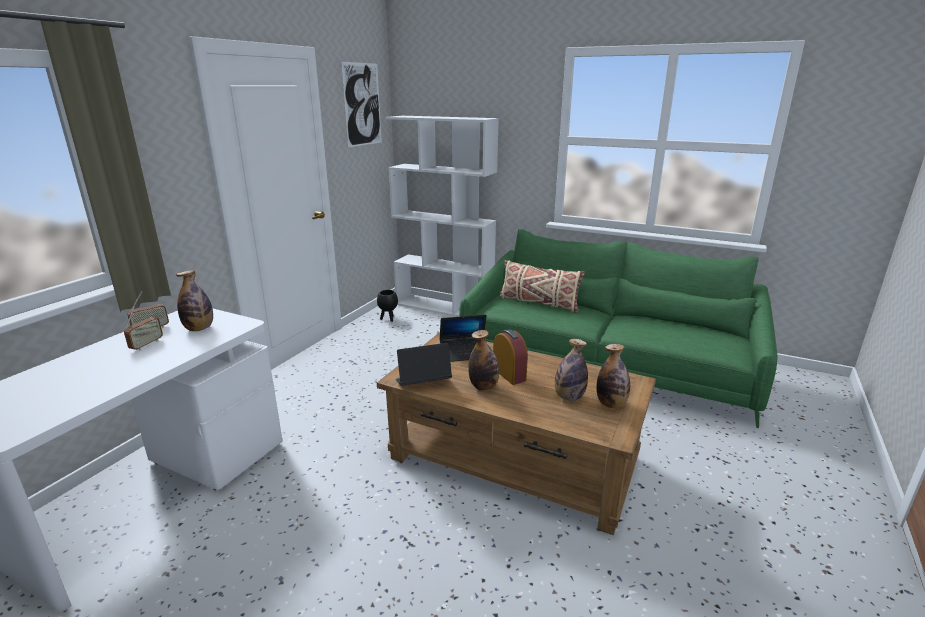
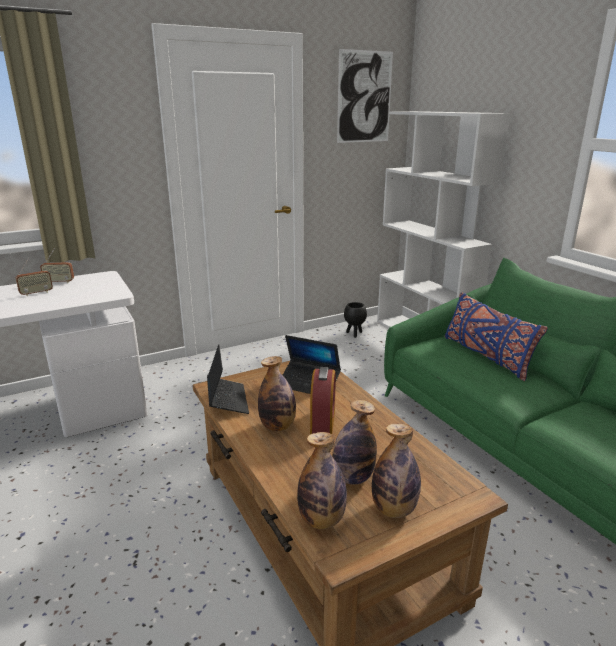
camera: 35 degrees right, 0 degrees up
(199, 329) = (84, 290): bottle -> bottle (321, 520)
(423, 383) = (227, 400): laptop -> laptop turned 60 degrees clockwise
(538, 303) = (486, 356): beige pillow -> blue pillow

